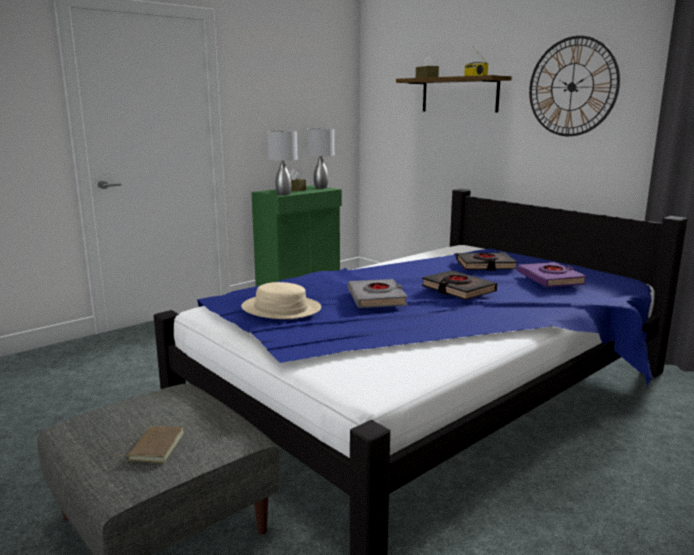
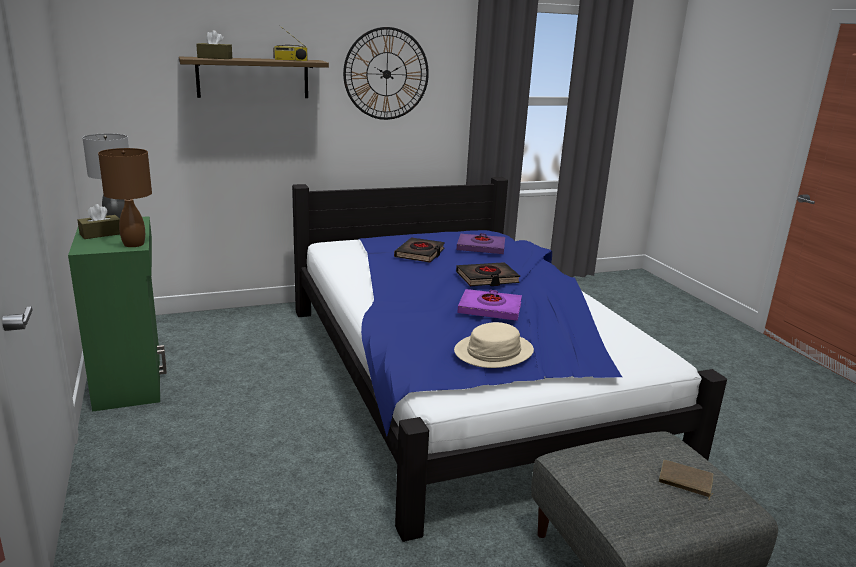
camera: 70 degrees left, 5 degrees up
(283, 194) = (133, 244): grey table lamp -> brown table lamp
(377, 298) = (490, 309): grey book -> purple book

